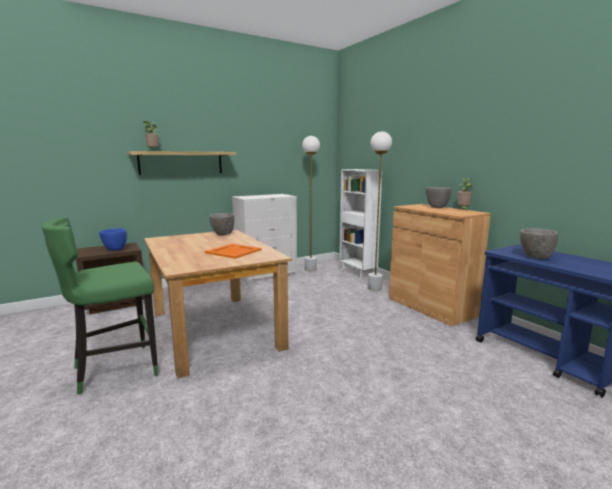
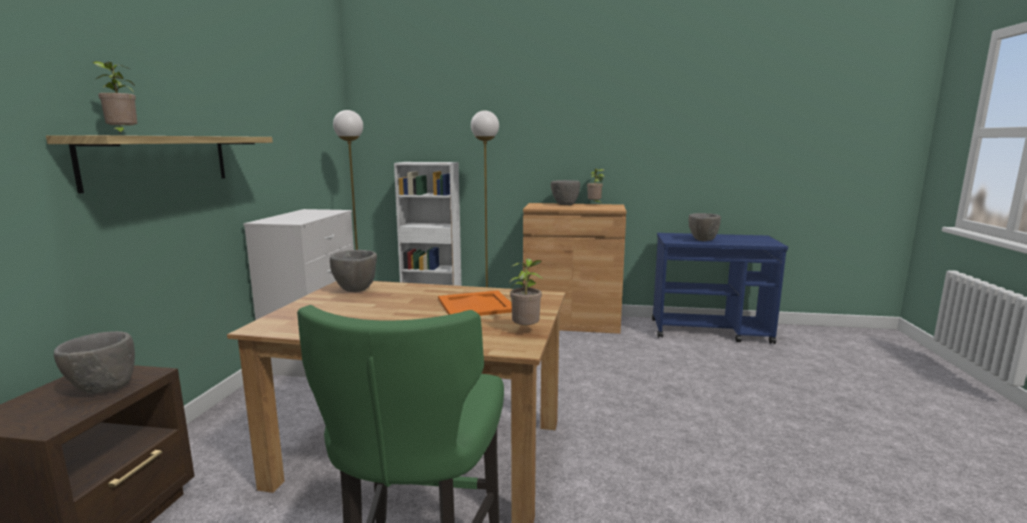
camera: 50 degrees left, 0 degrees up
(115, 249) = (102, 389): blue bowl -> grey bowl
(205, 265) = (526, 330): none -> potted plant

